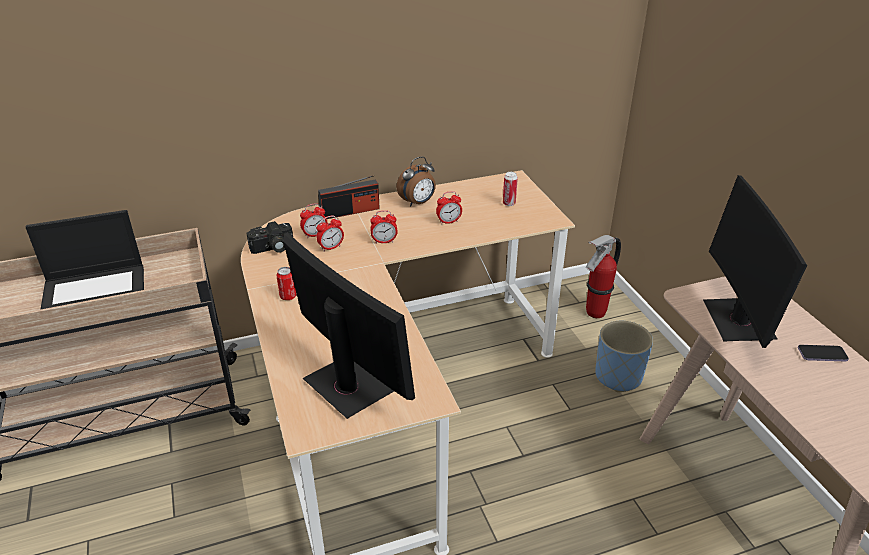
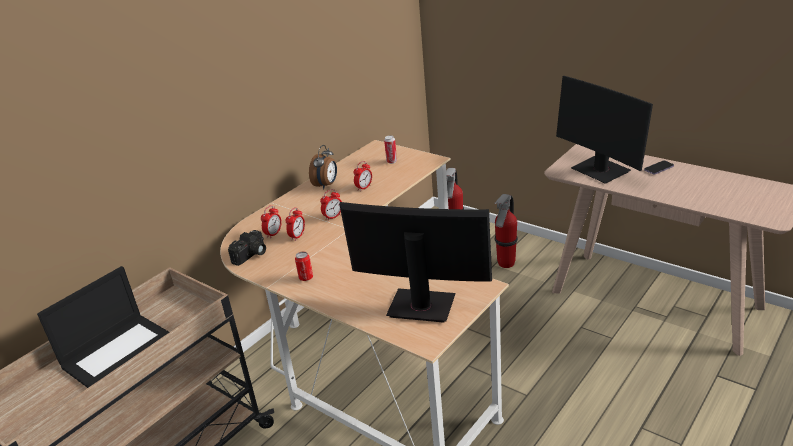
camera: 30 degrees left, 5 degrees down
(350, 211) = (281, 209): radio -> none
(618, 376) = (506, 264): blue planter -> fire extinguisher

